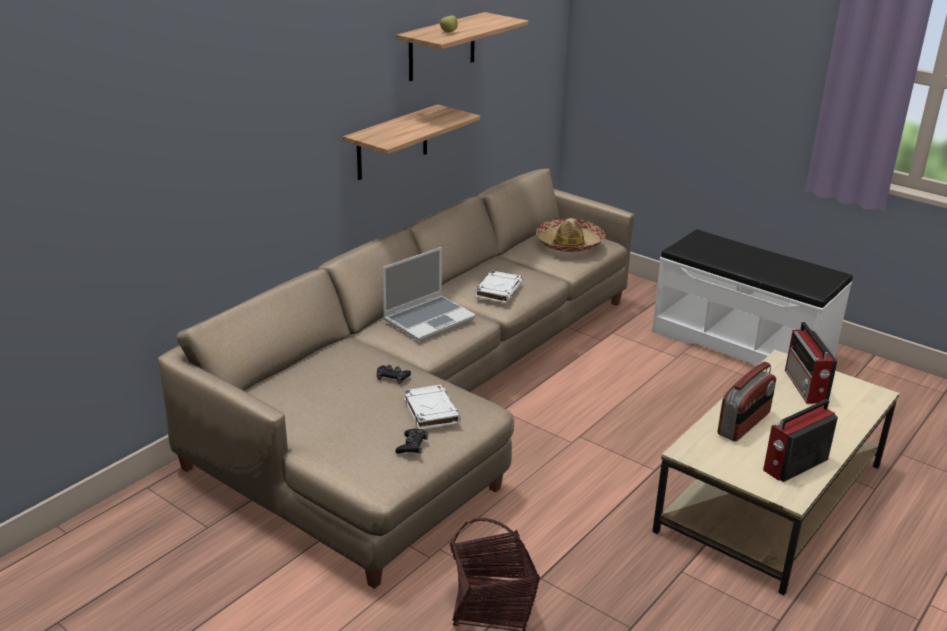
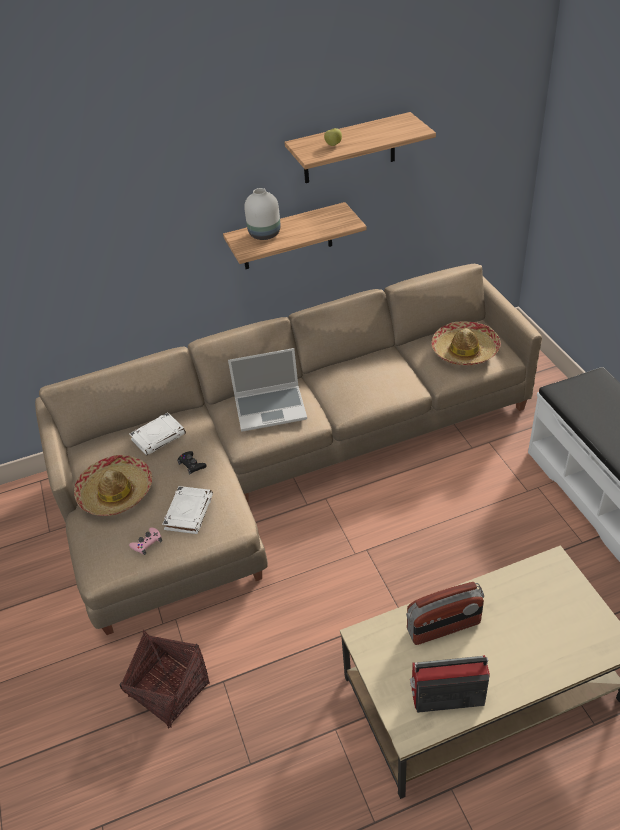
camera: 35 degrees right, 15 degrees up
(331, 418) = (116, 492): none -> hat
(388, 131) = (264, 234): none -> white vase
(412, 445) = (147, 543): black game controller -> pink game controller
(499, 290) = (353, 392): white book -> white book (159, 436)
(805, 387) = (547, 606): radio -> none

